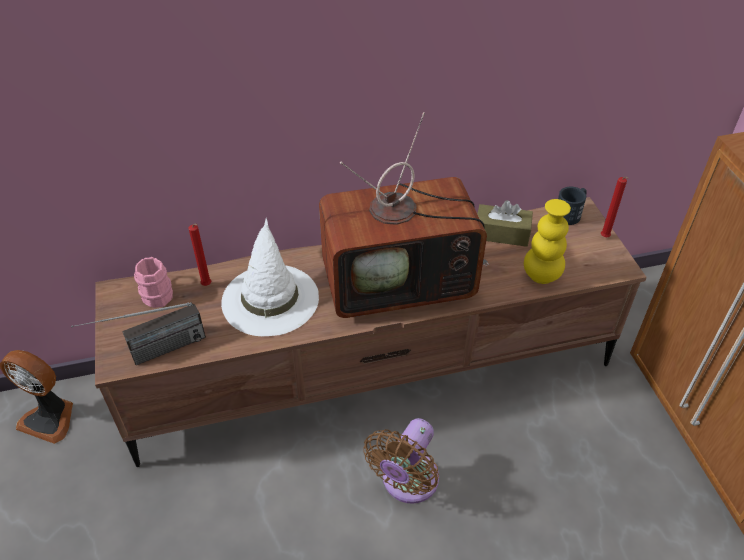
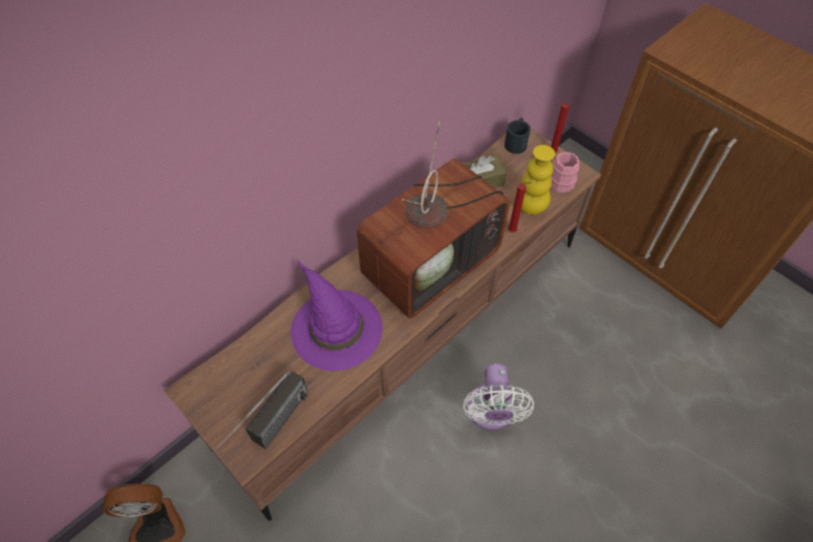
camera: 30 degrees left, 10 degrees up
(158, 292) = (232, 371): pink mug -> pink mug (558, 181)
(207, 286) = (272, 343): red candle -> red candle (513, 231)
(269, 298) = (335, 328): white hat -> purple hat
(407, 483) = (490, 413): brown fan -> white fan

